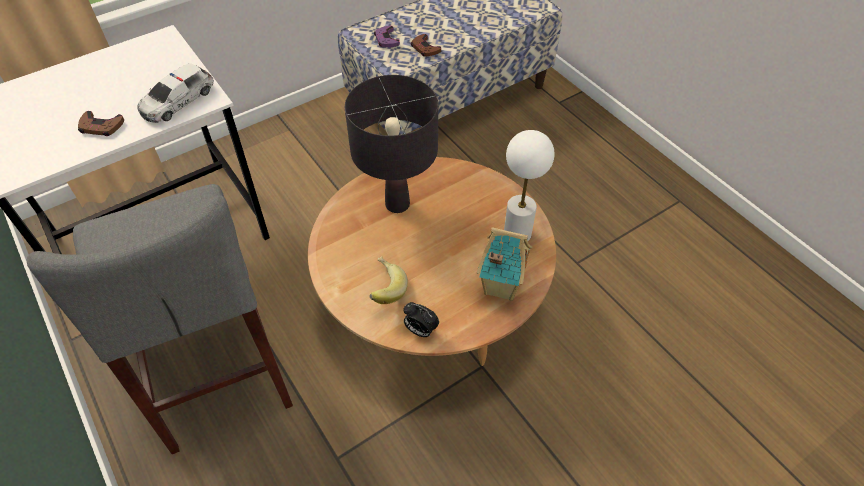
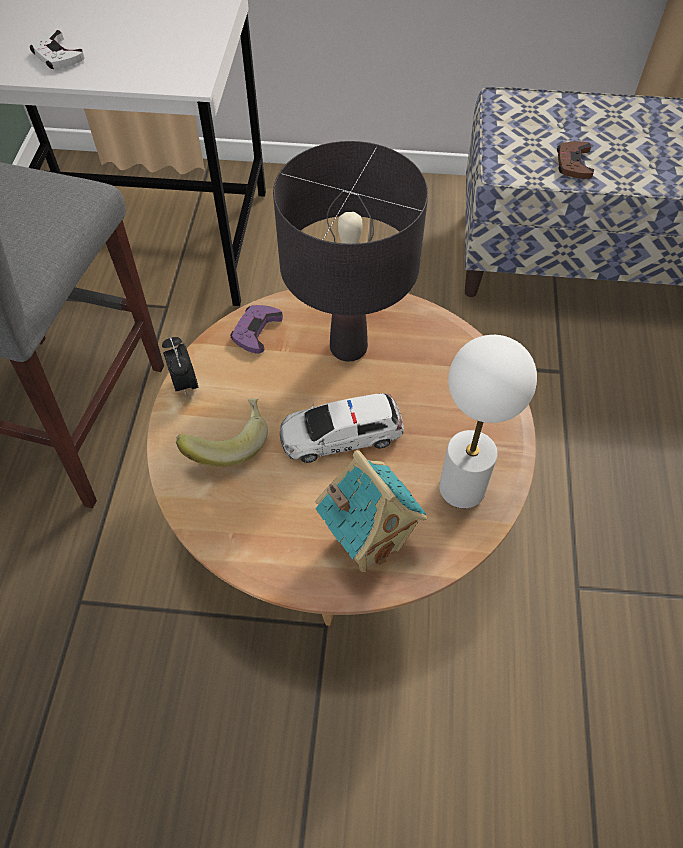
camera: 40 degrees right, 5 degrees up
(101, 127) = (57, 56): brown game controller -> white game controller
(177, 101) = (157, 65): toy car -> toy car (340, 434)
(386, 39) = (532, 127): purple game controller -> purple game controller (256, 331)
(420, 330) = (216, 524): alarm clock -> alarm clock (184, 383)

